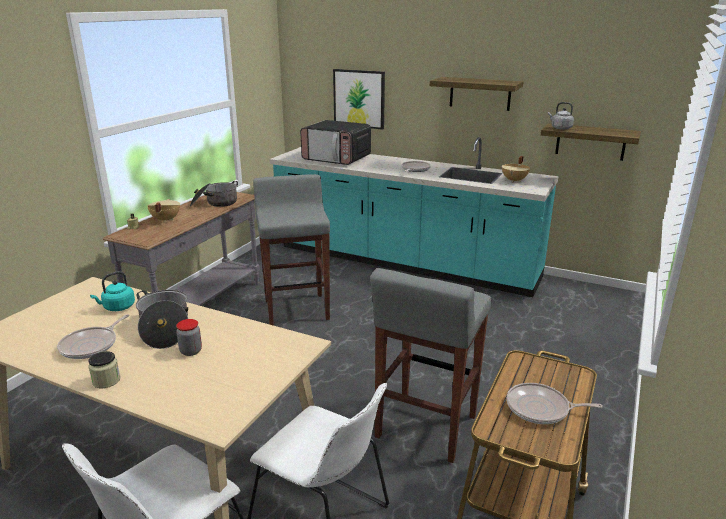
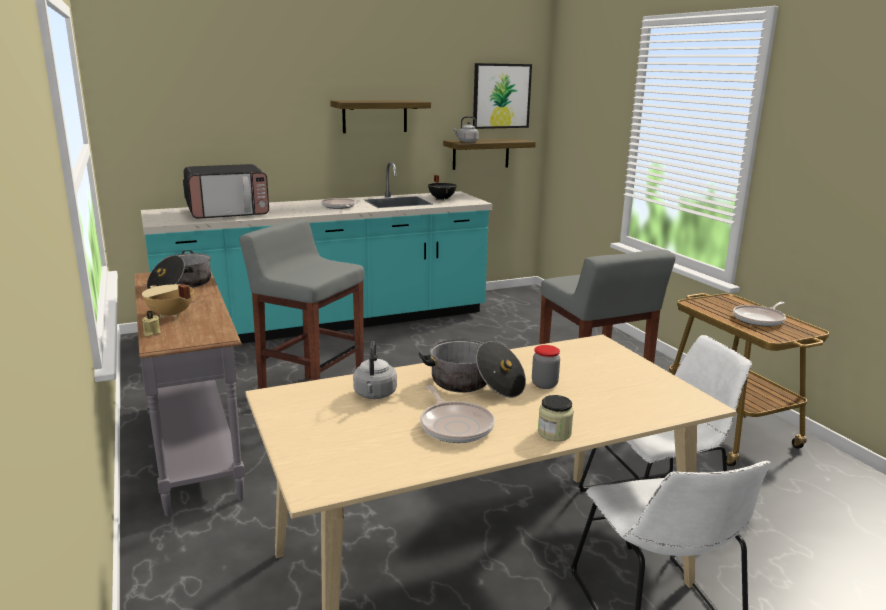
camera: 50 degrees left, 5 degrees down
(117, 307) = (375, 395): turquoise kettle -> grey kettle
(359, 98) = (224, 135): picture -> picture (501, 96)
(515, 180) = (442, 199): beige cooking pot -> black cooking pot

